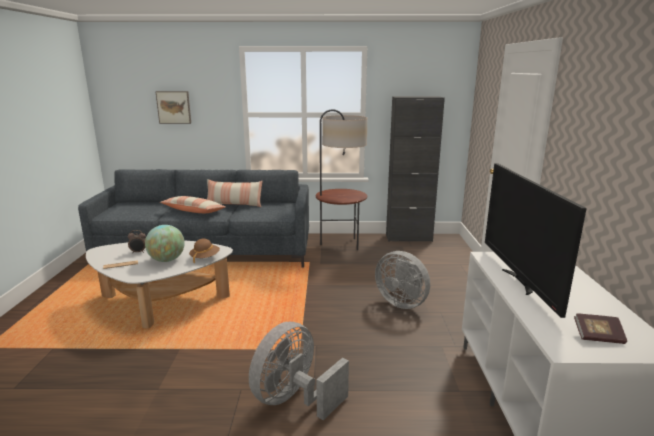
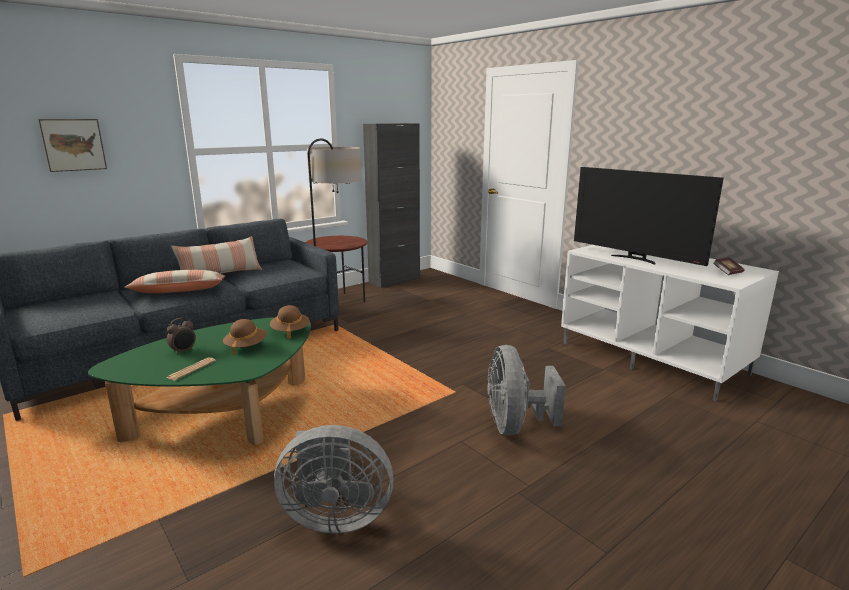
camera: 40 degrees left, 0 degrees up
(161, 303) = (228, 415): white coffee table -> green coffee table
(167, 260) = (246, 346): globe -> brown hat
(402, 302) = (473, 329): grey fan -> grey fan (335, 516)

